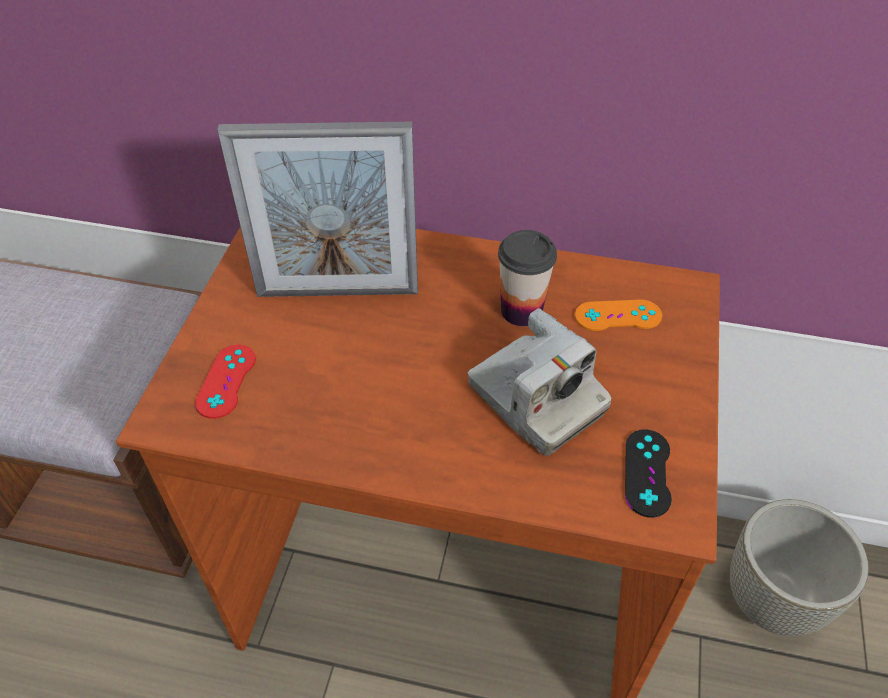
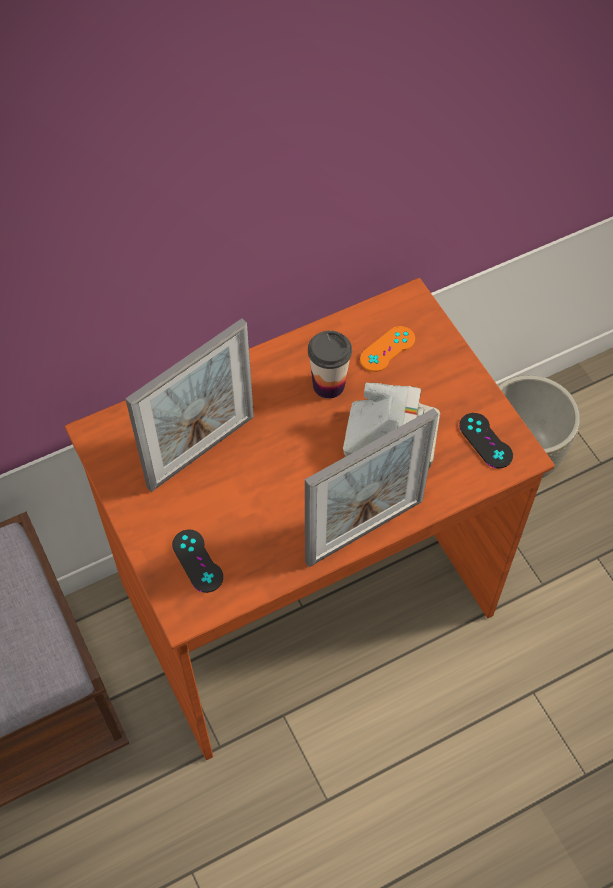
camera: 40 degrees left, 10 degrees up
(226, 381) = (197, 561): red game controller -> black game controller
(413, 470) = (364, 531): none -> picture frame

